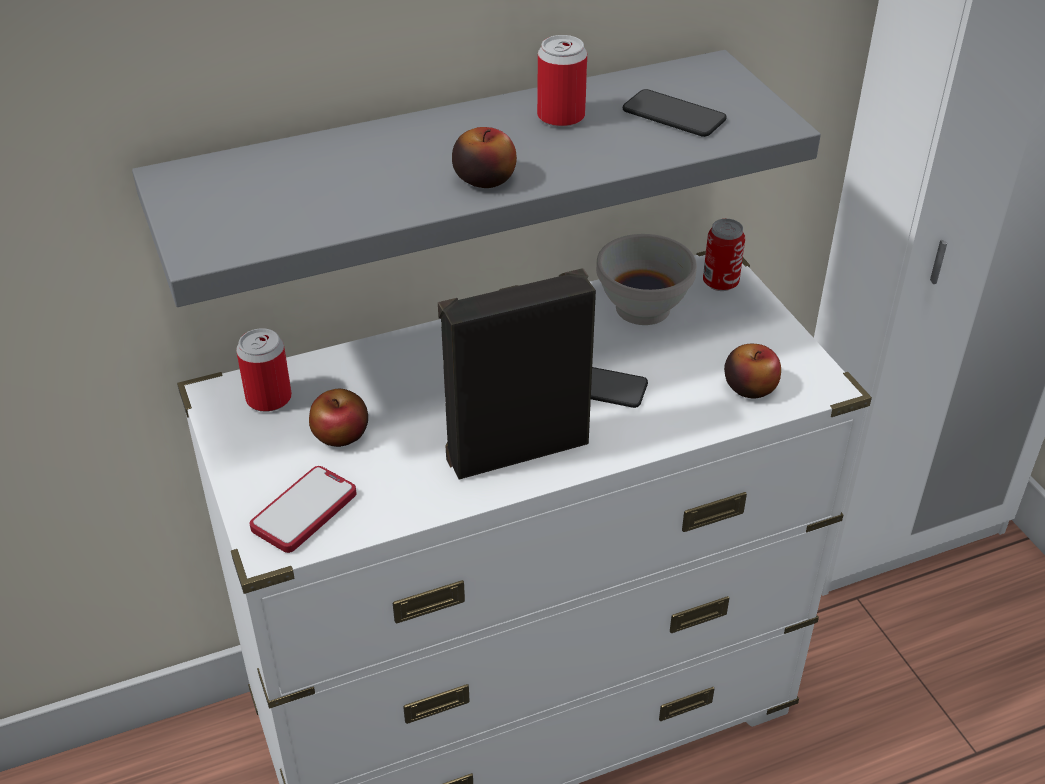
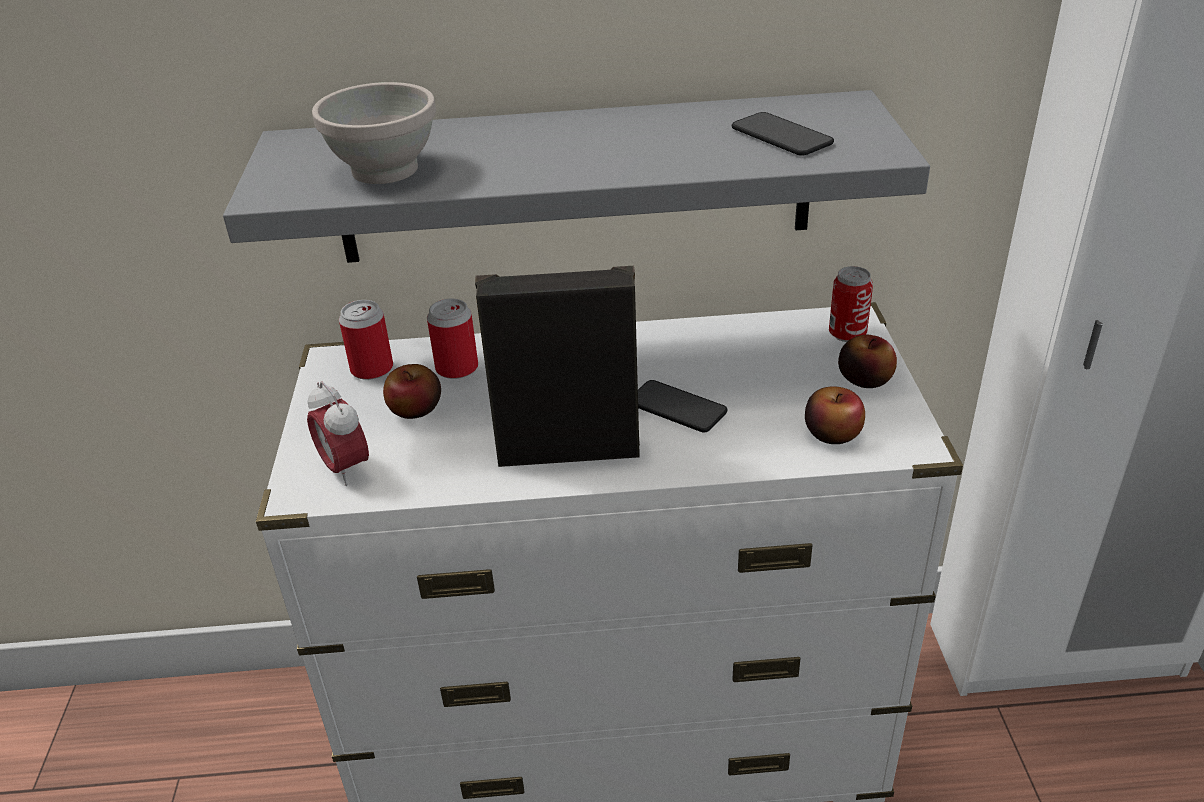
camera: 20 degrees right, 5 degrees down
(304, 511) = (345, 468): phone -> alarm clock
(484, 178) = (558, 168): apple -> apple (865, 379)
(561, 117) = (667, 127): can -> can (457, 368)
(643, 307) = (757, 345): white bowl -> white bowl (386, 169)

